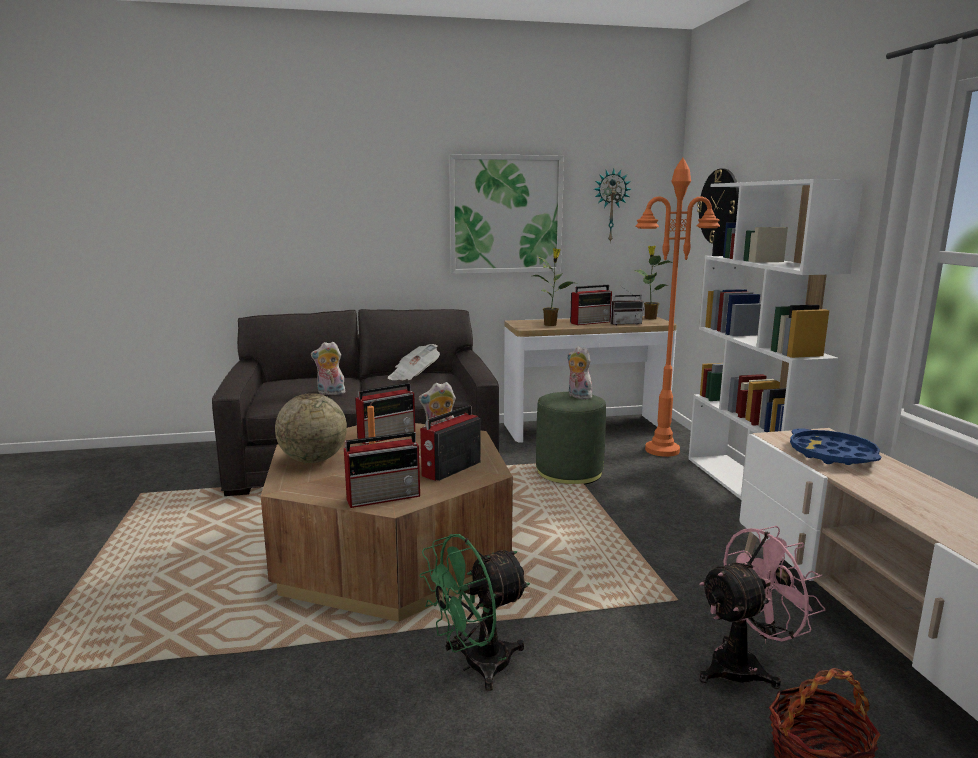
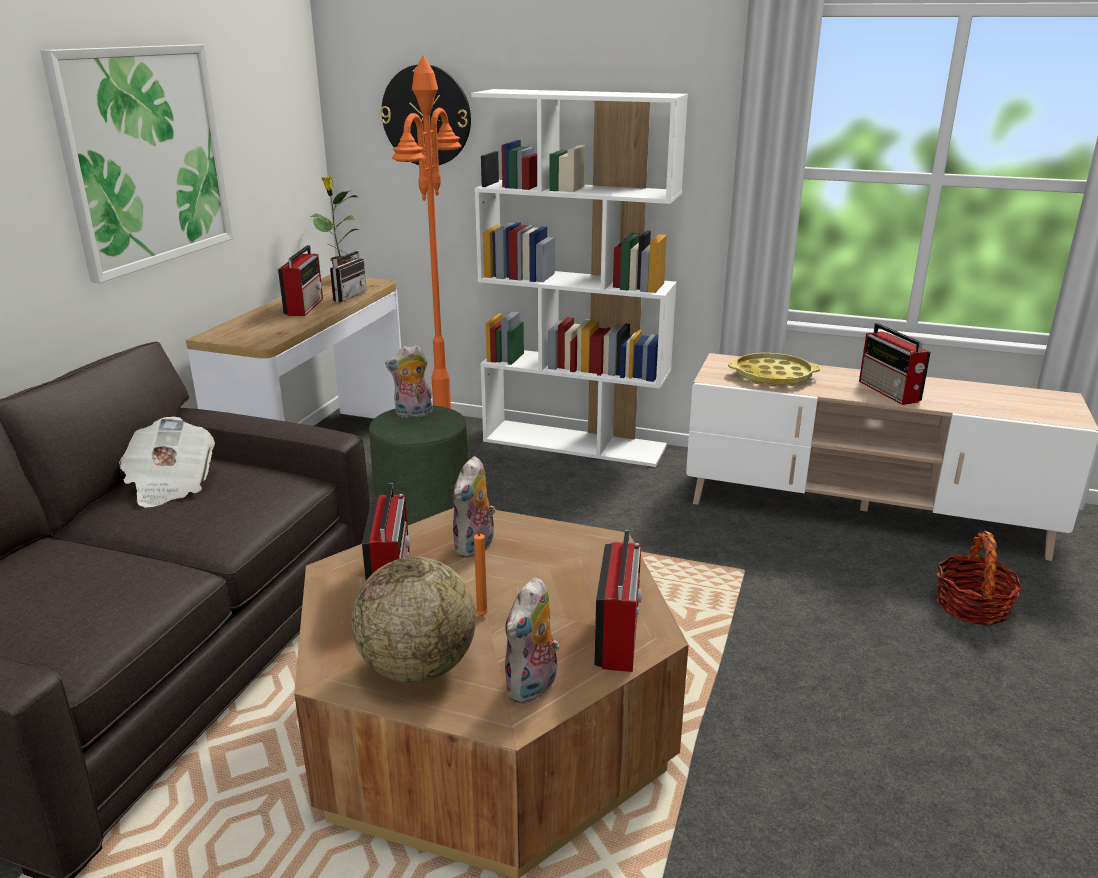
camera: 60 degrees left, 10 degrees up
(330, 393) = (129, 578): plush toy -> plush toy (533, 688)
(450, 469) = (570, 565): radio -> radio (890, 392)
(476, 666) = (782, 737): green fan -> none
(551, 324) = (273, 326): potted plant -> none
(610, 205) = (261, 122): wall clock -> none
(745, 666) = (856, 583): pink fan -> none
(832, 454) = (772, 376): blue tray -> yellow tray

